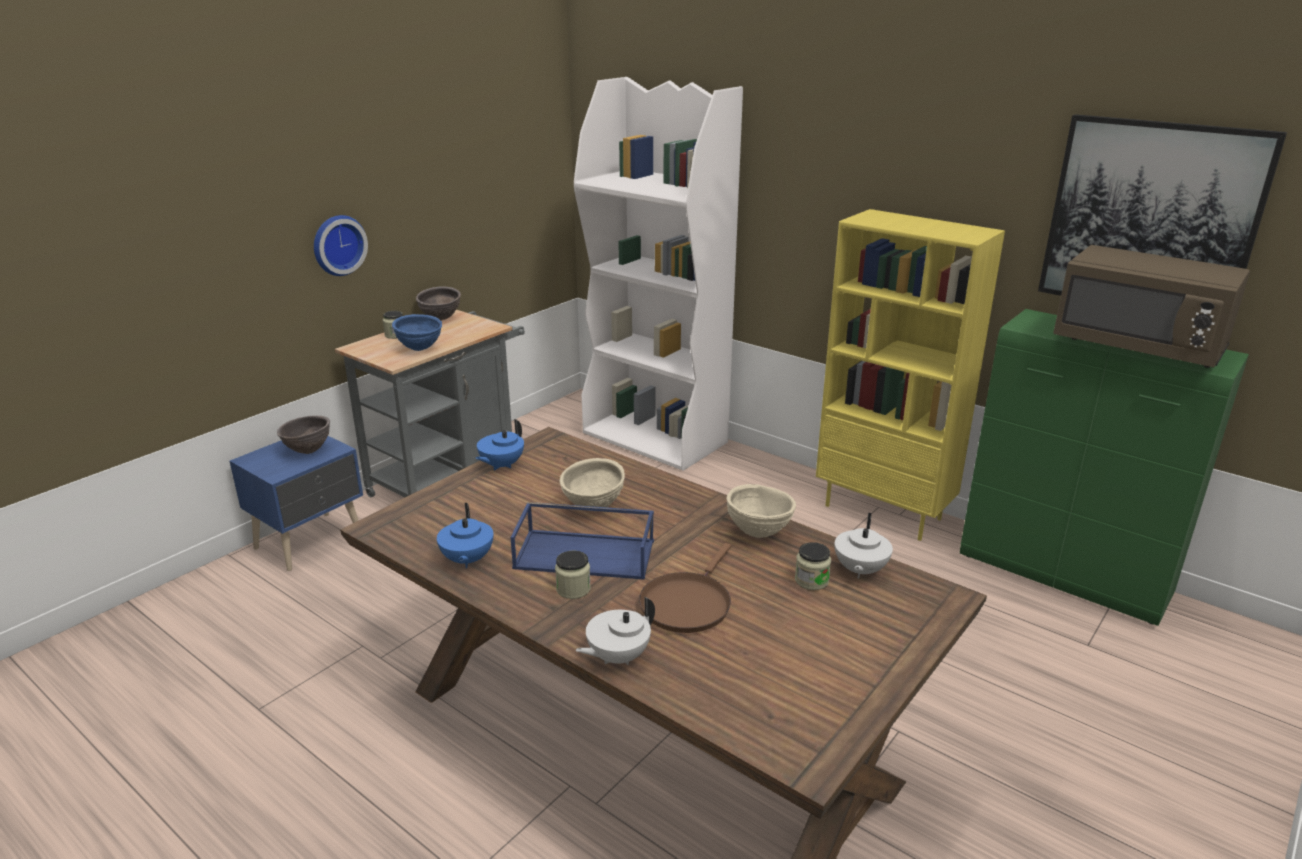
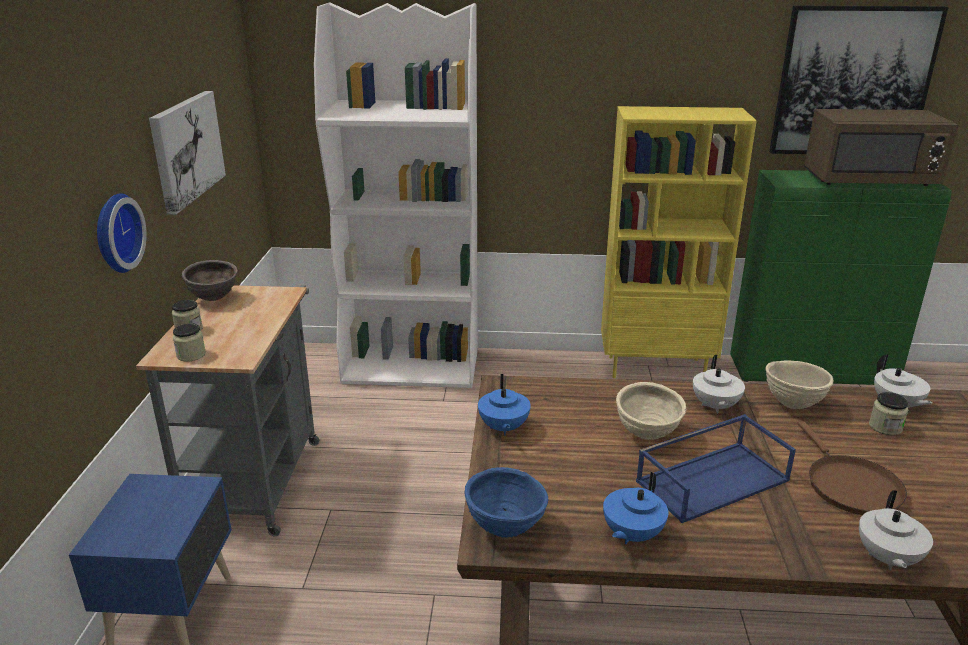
camera: 35 degrees left, 0 degrees up
(308, 451) = (165, 502): brown bowl -> none
(420, 349) = (245, 336): blue bowl -> blue bowl (505, 529)
(451, 192) = (186, 149): none -> picture
(467, 560) = (631, 535): blue teapot -> blue teapot turned 75 degrees clockwise
(573, 589) = (757, 516): jar -> jar (191, 355)
(686, 509) = (714, 406): none -> white teapot

